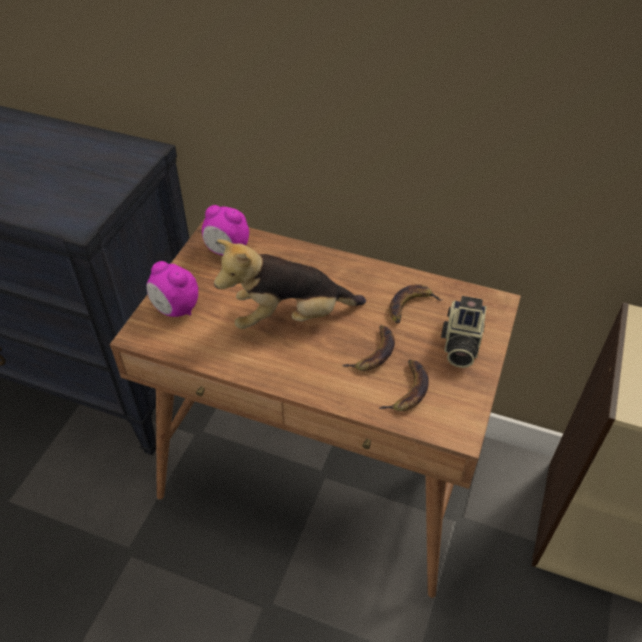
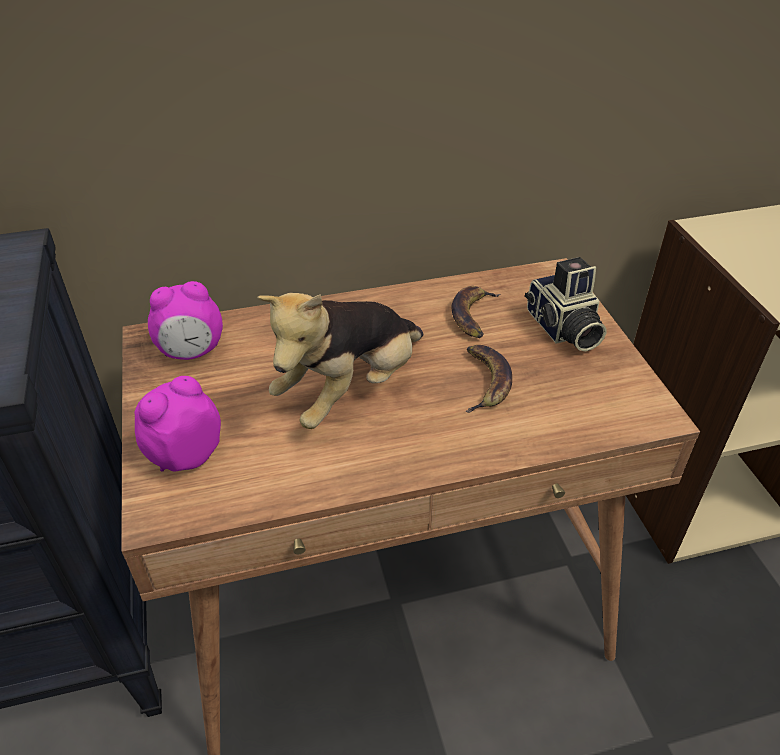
camera: 35 degrees left, 5 degrees down
(176, 309) = (185, 454): alarm clock -> alarm clock turned 135 degrees clockwise
(407, 389) = (560, 401): banana -> none

